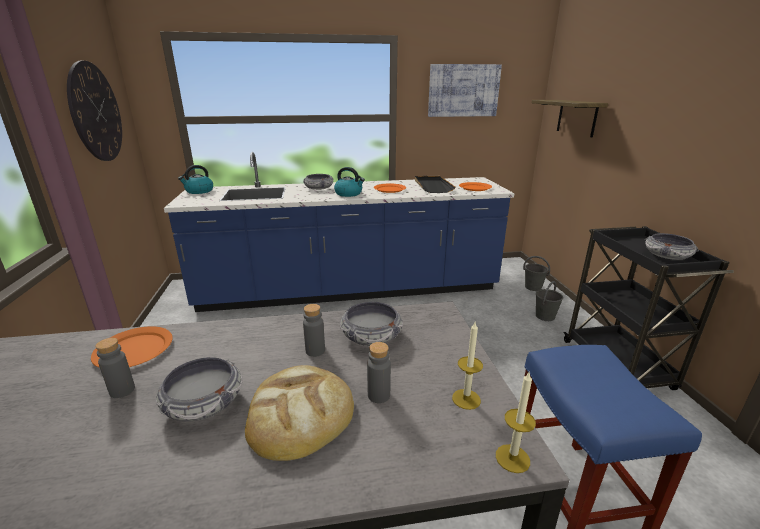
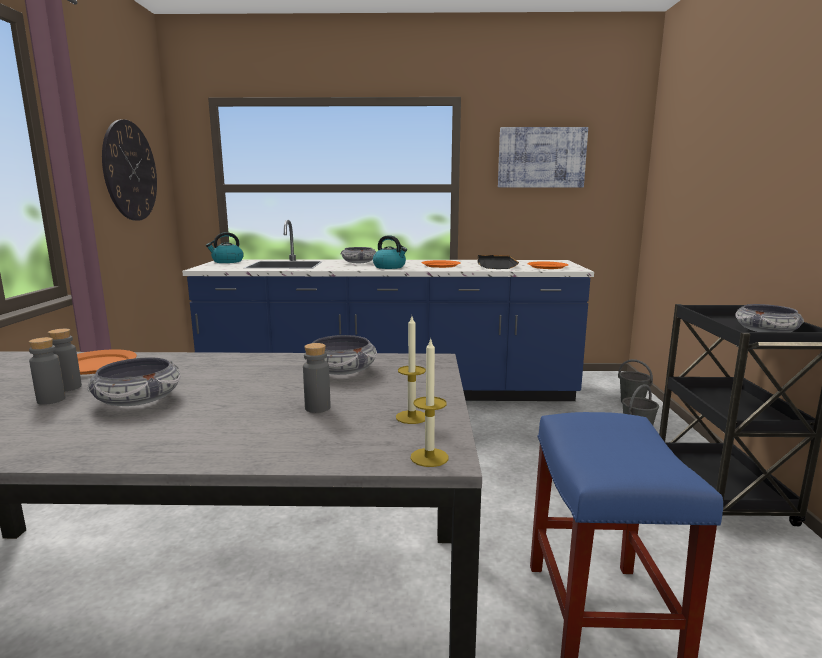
camera: 10 degrees right, 10 degrees down
(300, 414) = (226, 413): bread -> none
(315, 351) = (274, 376): grey bottle -> grey bottle (51, 400)
(576, 117) = (680, 183): shelf -> none

